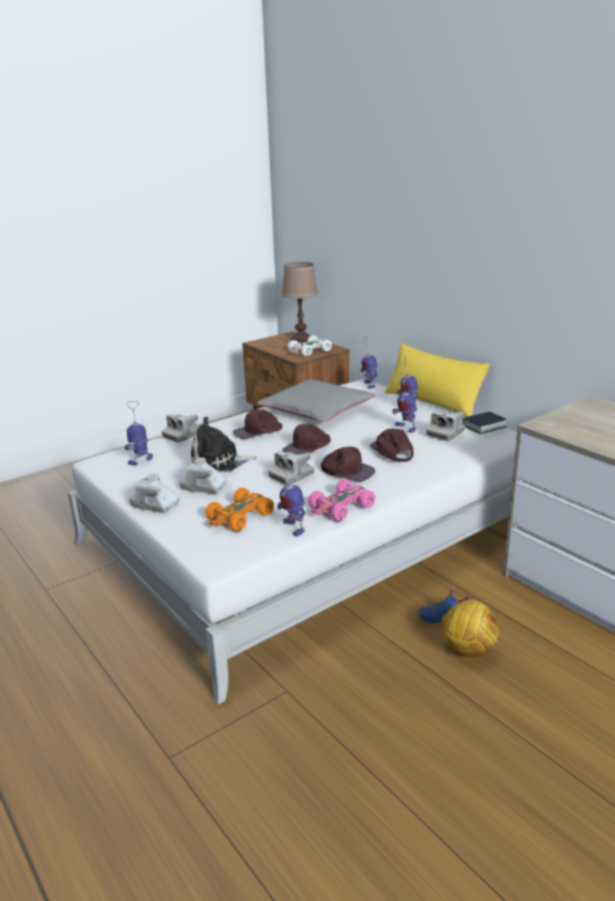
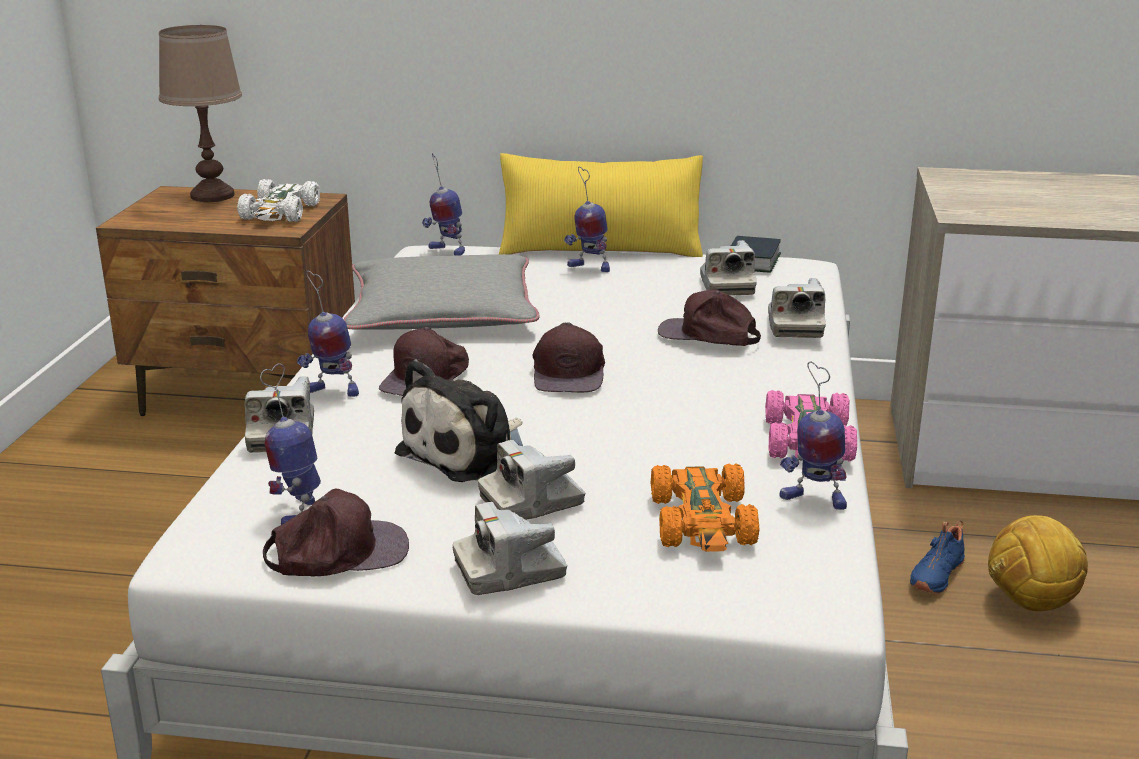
camera: 45 degrees left, 0 degrees up
(291, 476) = (642, 425): camera -> camera (794, 326)
(347, 471) = (703, 386): brown cap -> brown cap (337, 551)
(405, 428) = (653, 296): toy robot -> toy robot (331, 391)

